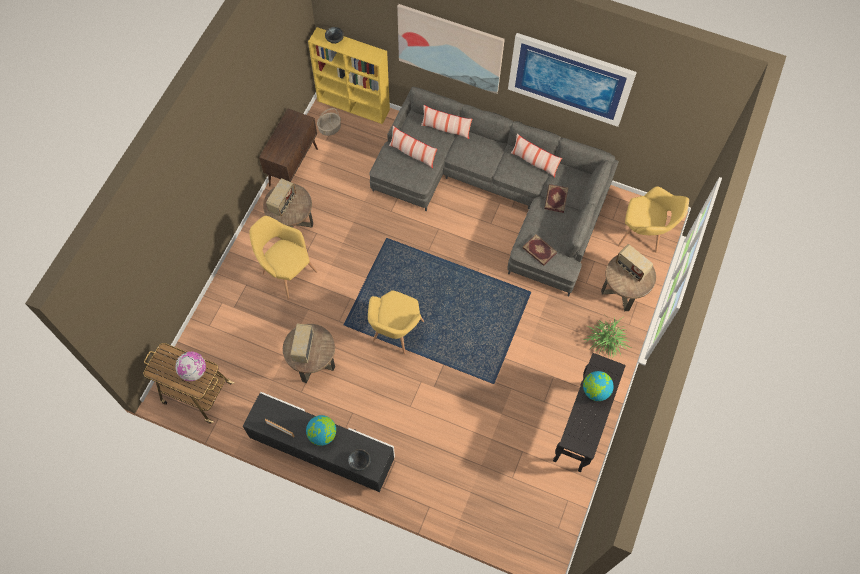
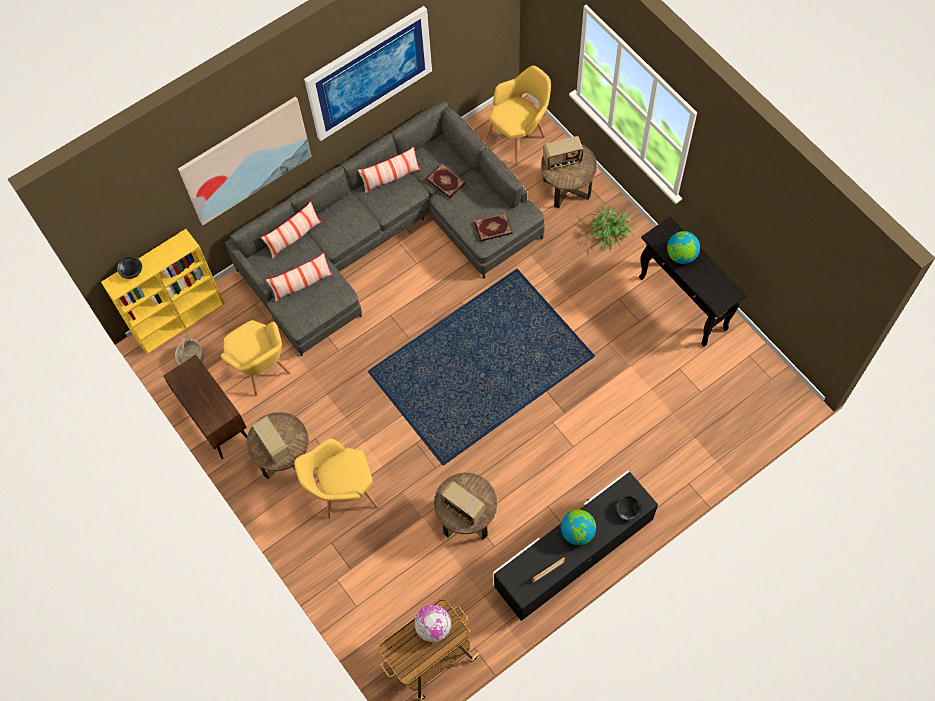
camera: 55 degrees left, 0 degrees up
(395, 333) = (484, 419): yellow armchair -> yellow armchair (262, 371)

